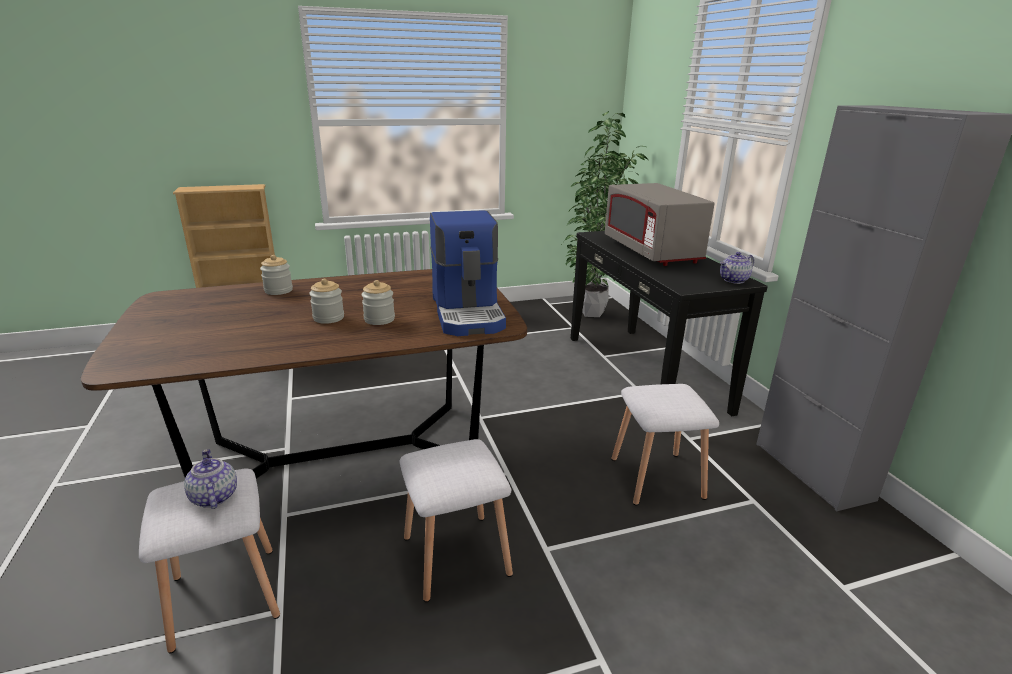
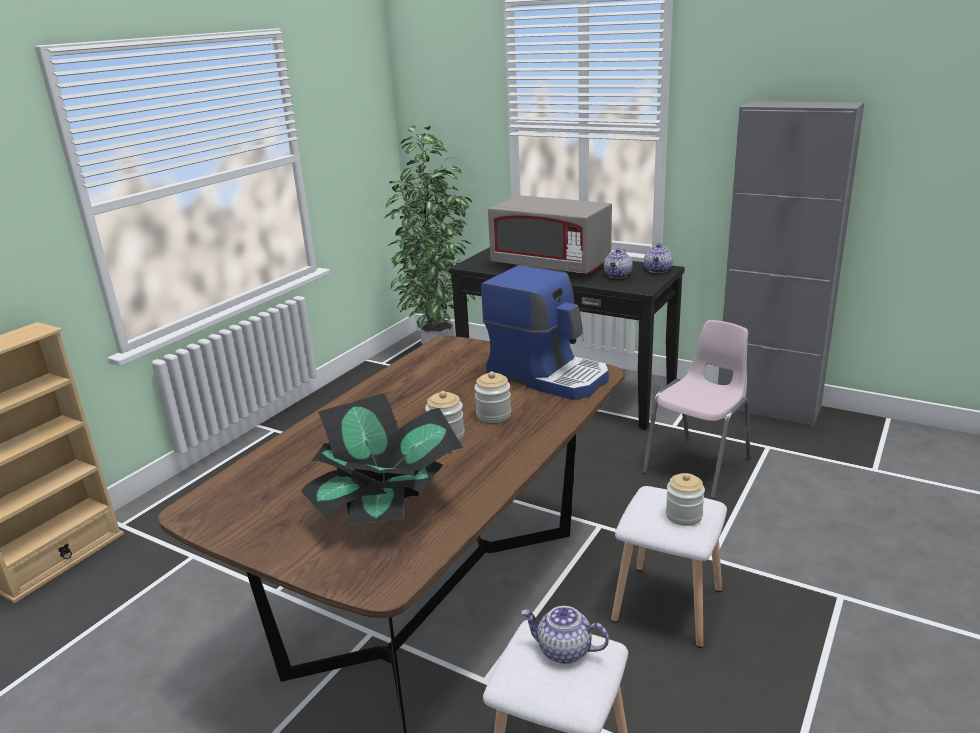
camera: 40 degrees left, 0 degrees up
(209, 337) = (386, 509): none -> potted plant
(278, 290) = (317, 438): jar -> jar (684, 515)
(658, 479) = (699, 466): white stool -> pink chair
(688, 273) = (618, 275): none -> teapot

